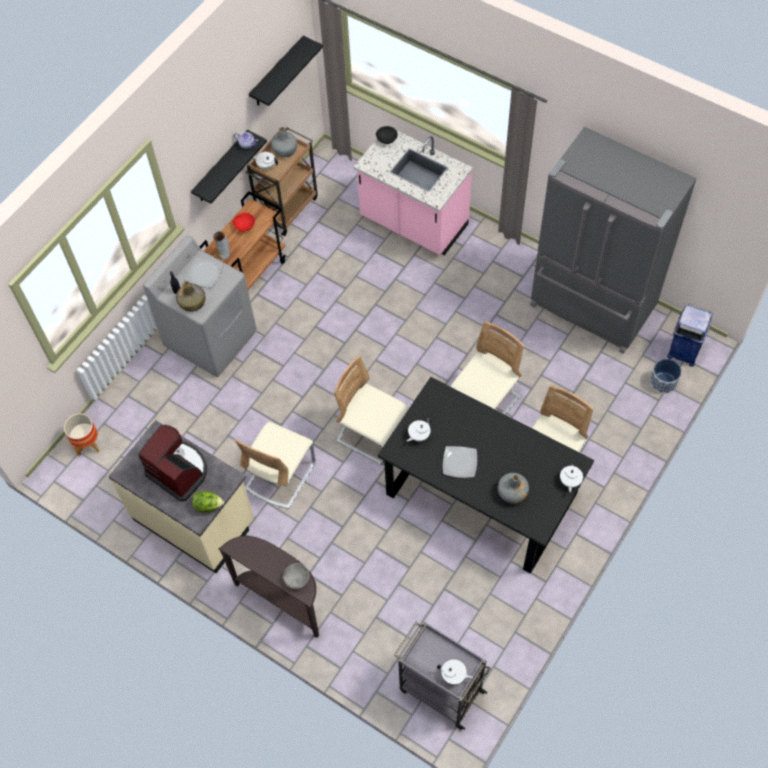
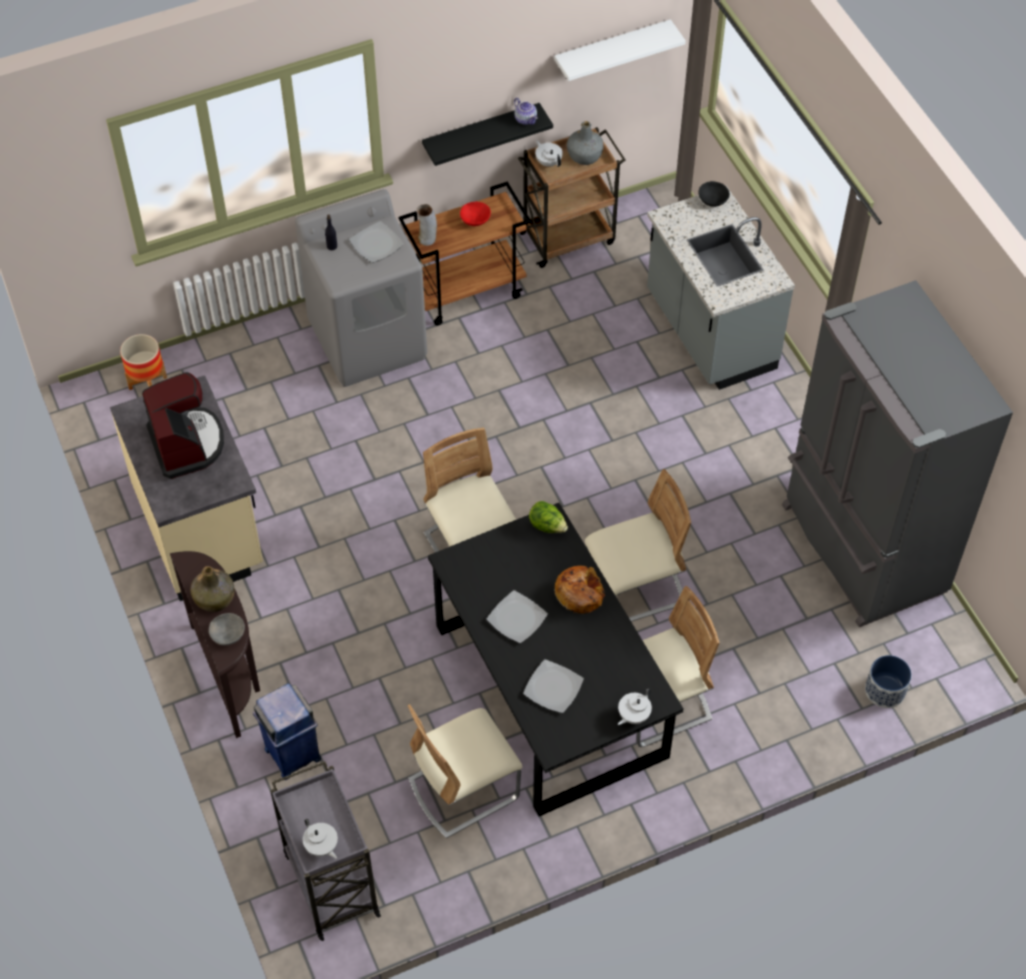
camera: 30 degrees right, 5 degrees down
(192, 302) = (339, 268): green bottle -> green bottle (215, 597)
(208, 505) = (190, 498): lettuce -> lettuce (547, 526)
(277, 73) = (612, 50): black shelf -> white shelf
(280, 475) = (331, 535): beige chair -> beige chair (463, 788)
(413, 223) = (709, 332): pink counter -> grey counter
(418, 435) = (492, 560): white teapot -> none
(484, 425) = (580, 593): none -> bread
(512, 493) = (552, 688): grey bottle -> plate
(683, 351) = (942, 668): blue trash can -> blue trash can (292, 753)

